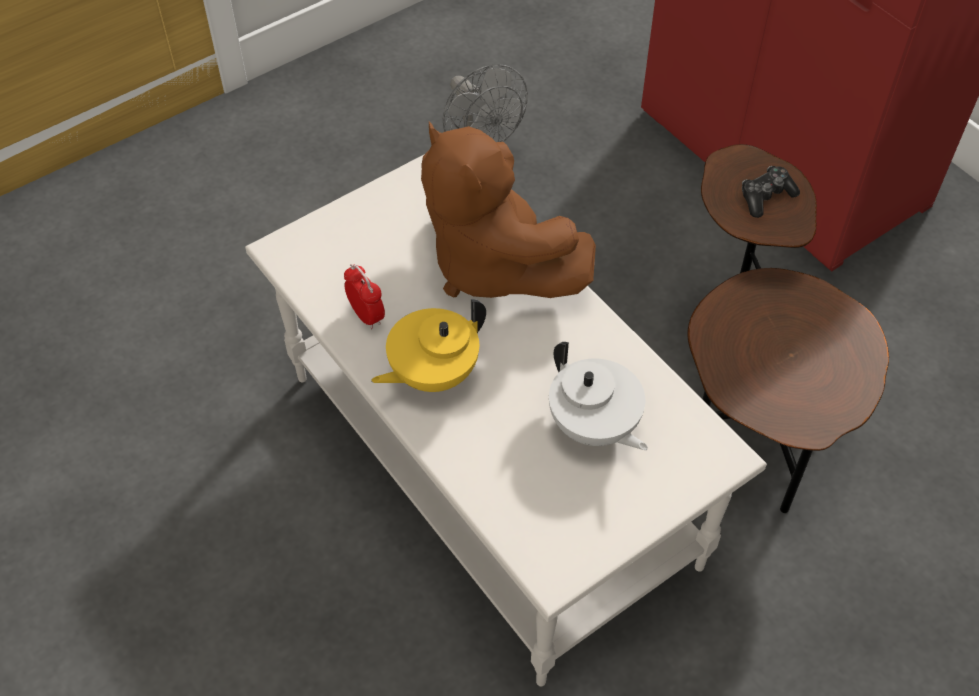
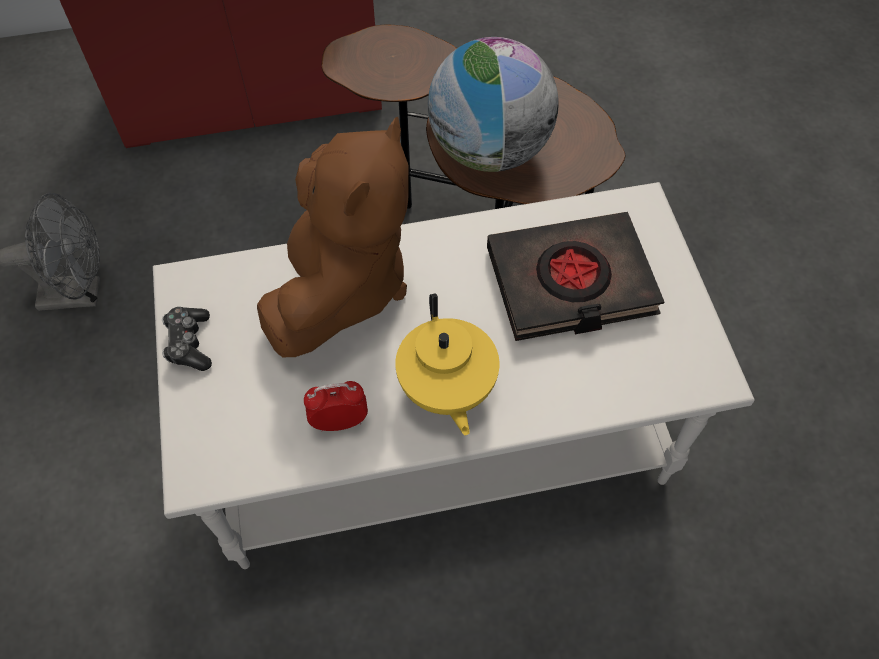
camera: 65 degrees left, 5 degrees up
(492, 264) = (340, 286): brown plush toy -> brown plush toy turned 60 degrees counterclockwise
(593, 426) = (571, 283): white teapot -> black book
(747, 331) = (489, 150): none -> globe
(766, 197) = (396, 57): game controller -> game controller (189, 343)

